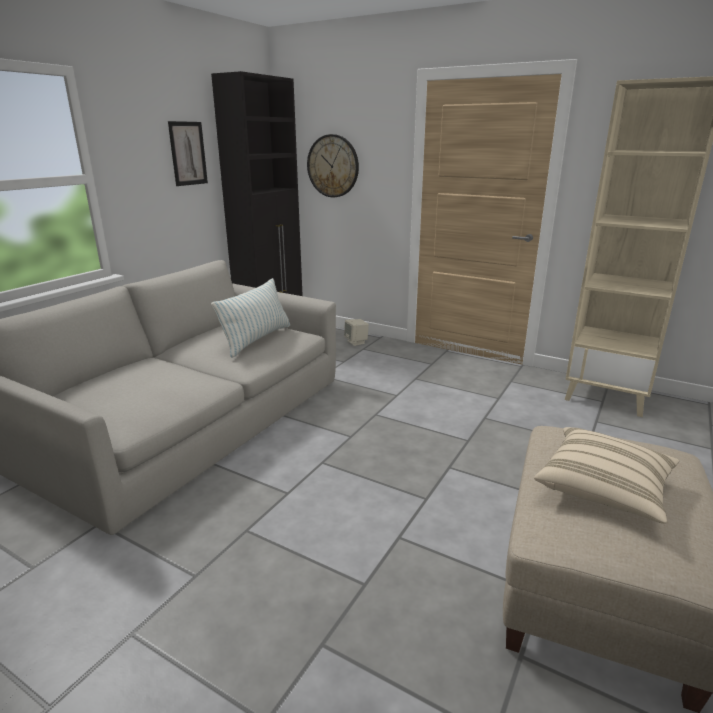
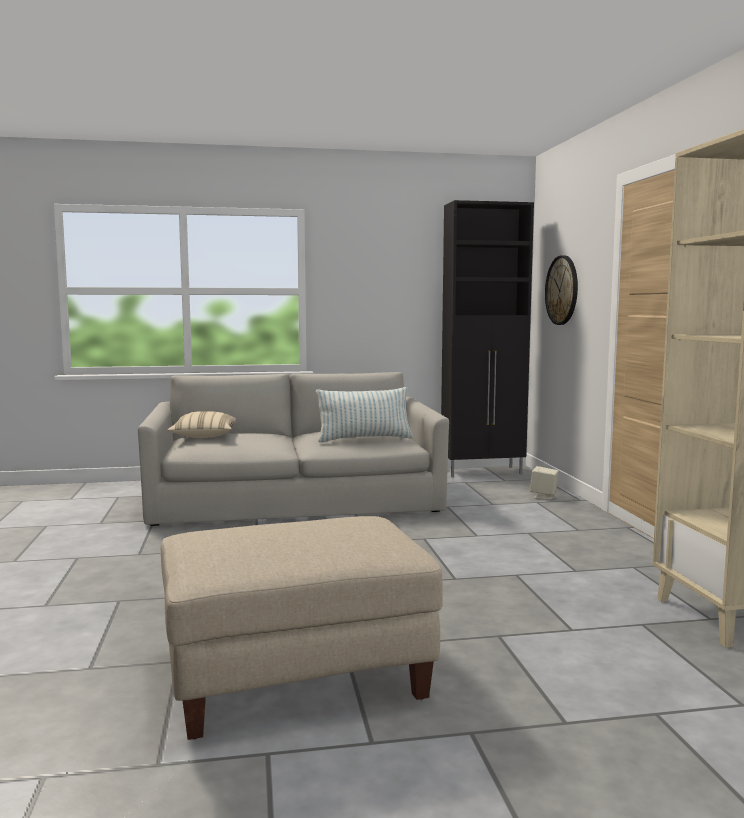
camera: 50 degrees right, 15 degrees down
(188, 153) = (407, 276): picture -> none
(603, 489) = (279, 534): beige pillow -> beige pillow (204, 437)

